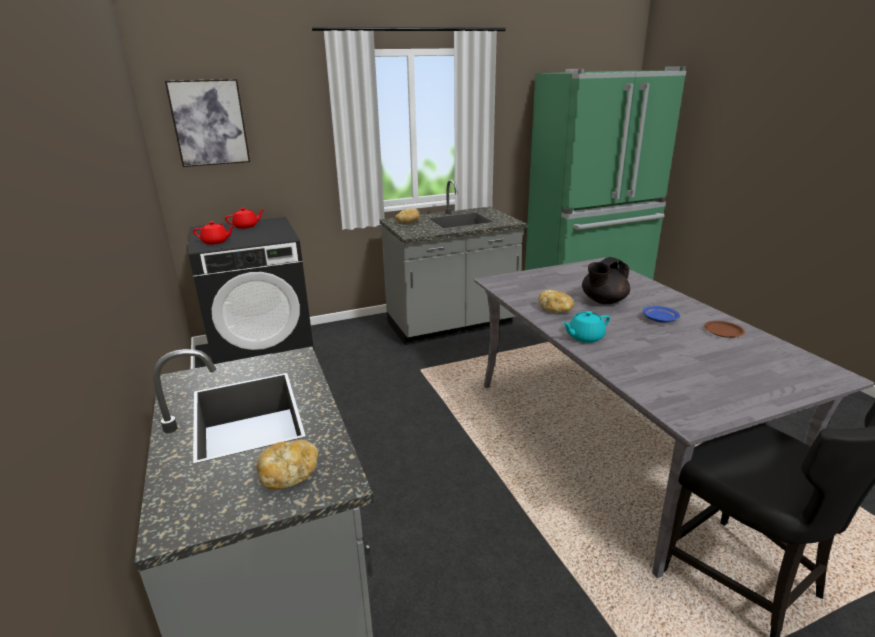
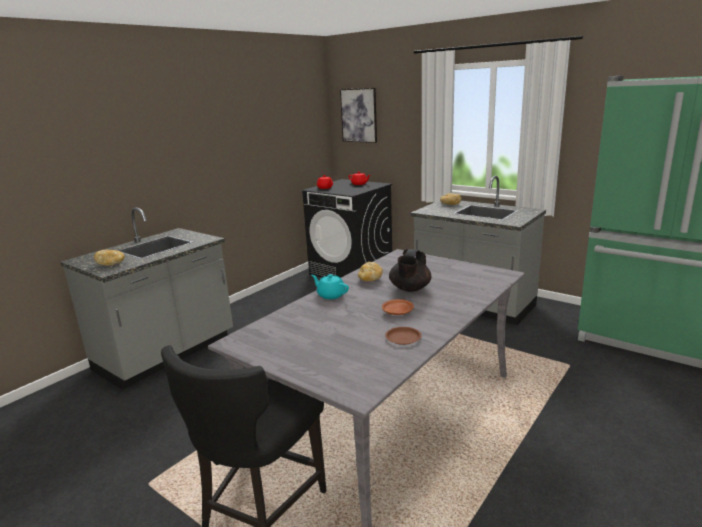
camera: 60 degrees right, 5 degrees down
(603, 301) = (410, 289): black teapot -> black teapot turned 90 degrees counterclockwise
(659, 319) = (397, 312): blue plate -> brown plate

